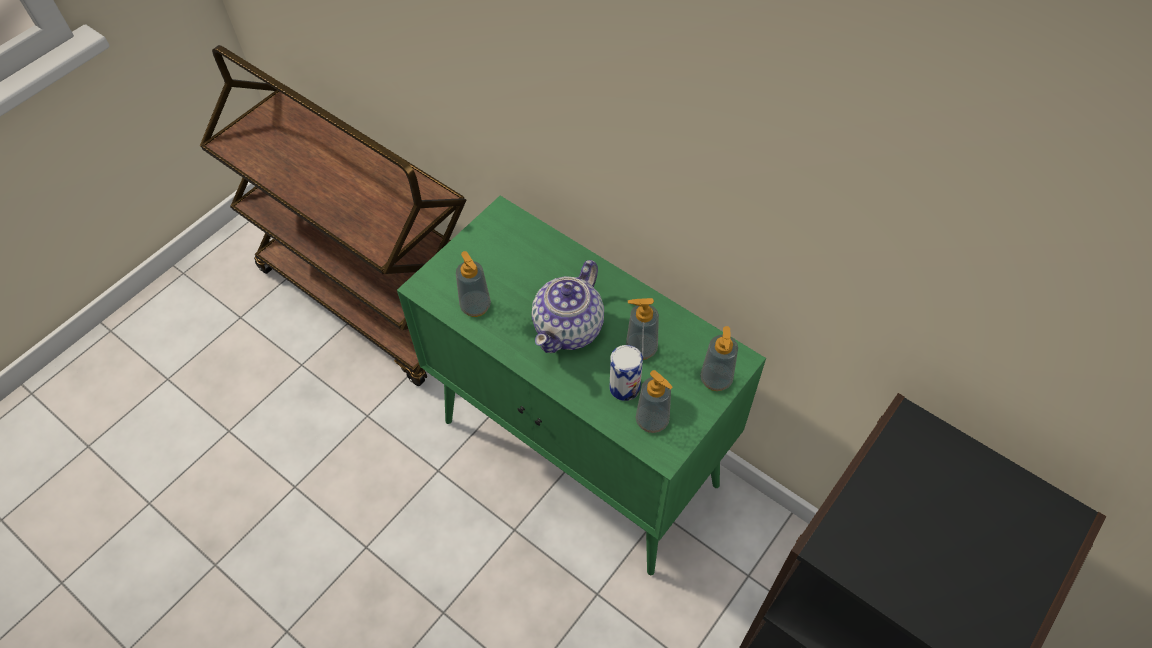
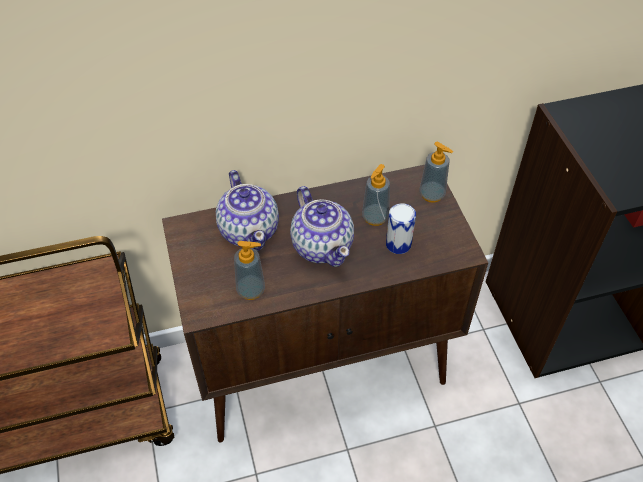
camera: 55 degrees left, 5 degrees down
(540, 263) = (249, 230): none -> teapot
(582, 454) = (323, 367): green cabinet -> brown cabinet
(652, 420) = (436, 245): soap dispenser -> none

